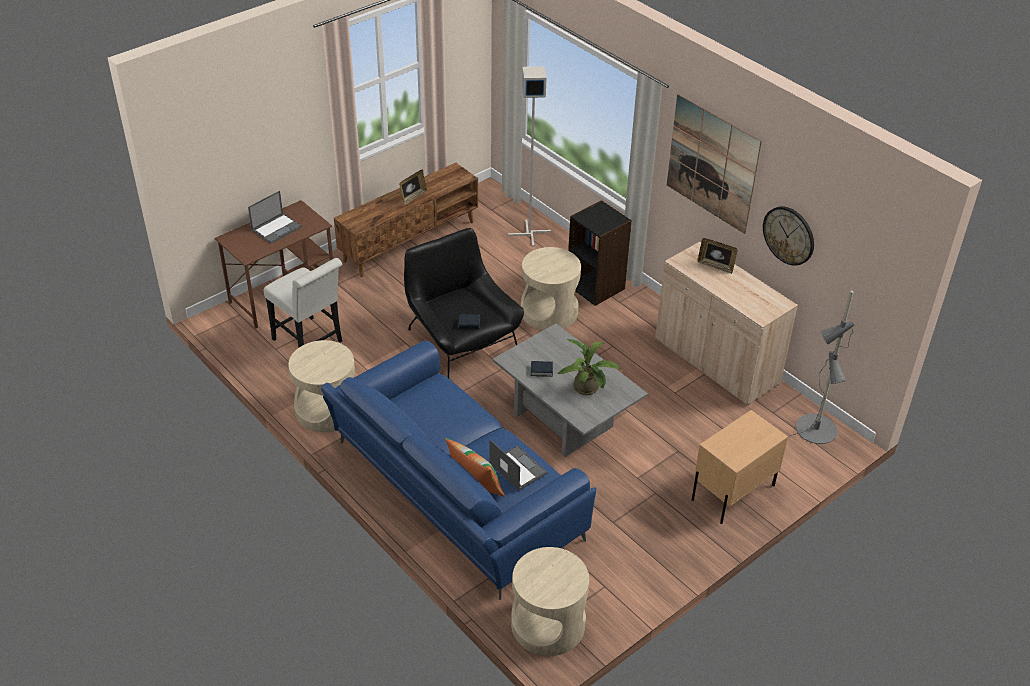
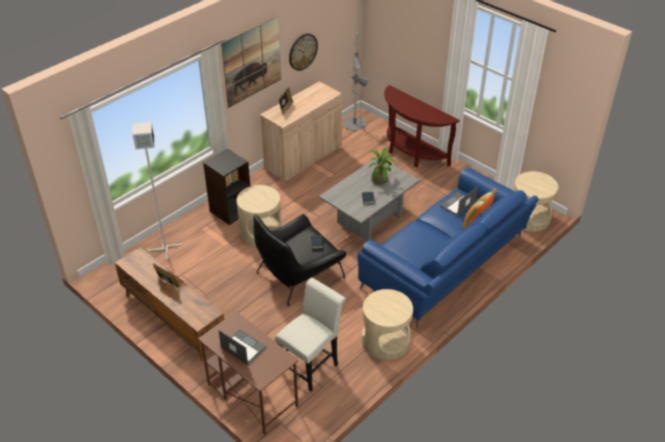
camera: 95 degrees left, 0 degrees up
(732, 492) = (411, 153): beige nightstand -> brown console table

